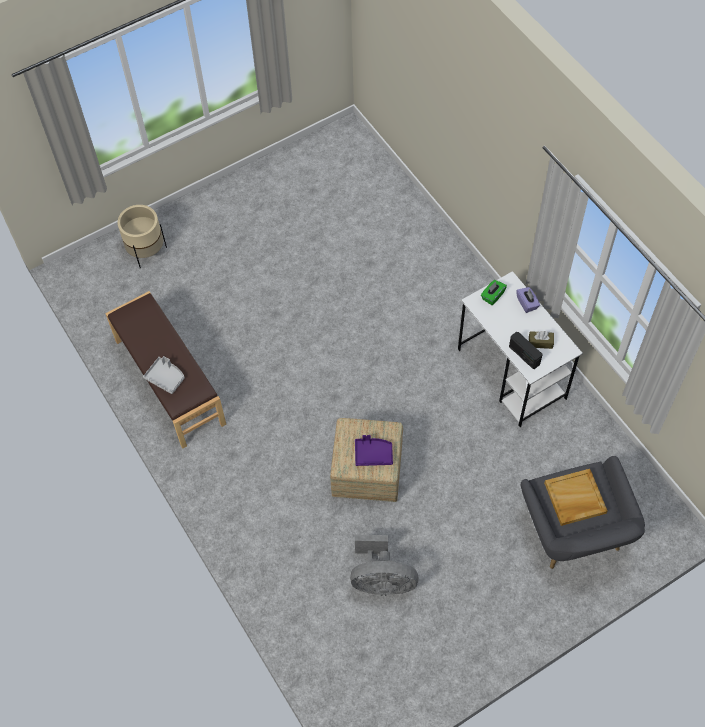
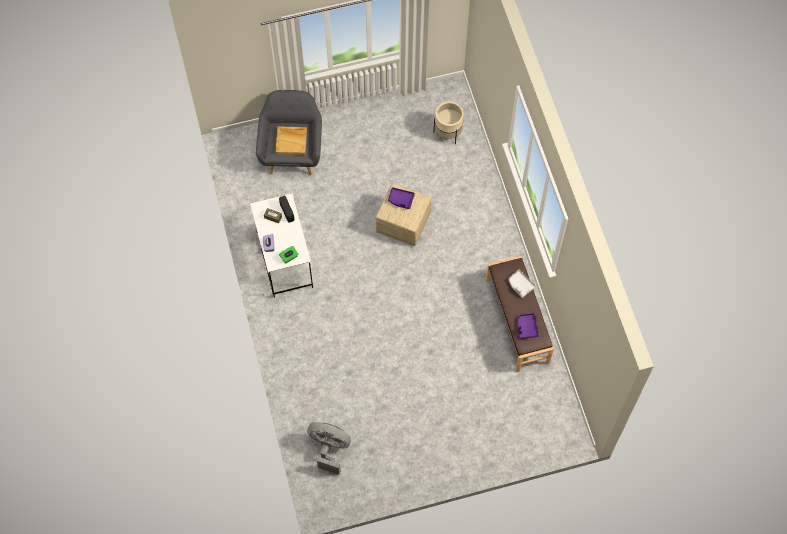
camera: 165 degrees left, 5 degrees up
(146, 252) = (513, 433): beige planter -> beige planter (448, 133)
(146, 325) = (526, 327): none -> purple tray
(381, 581) = (416, 158): grey fan -> grey fan (329, 448)

